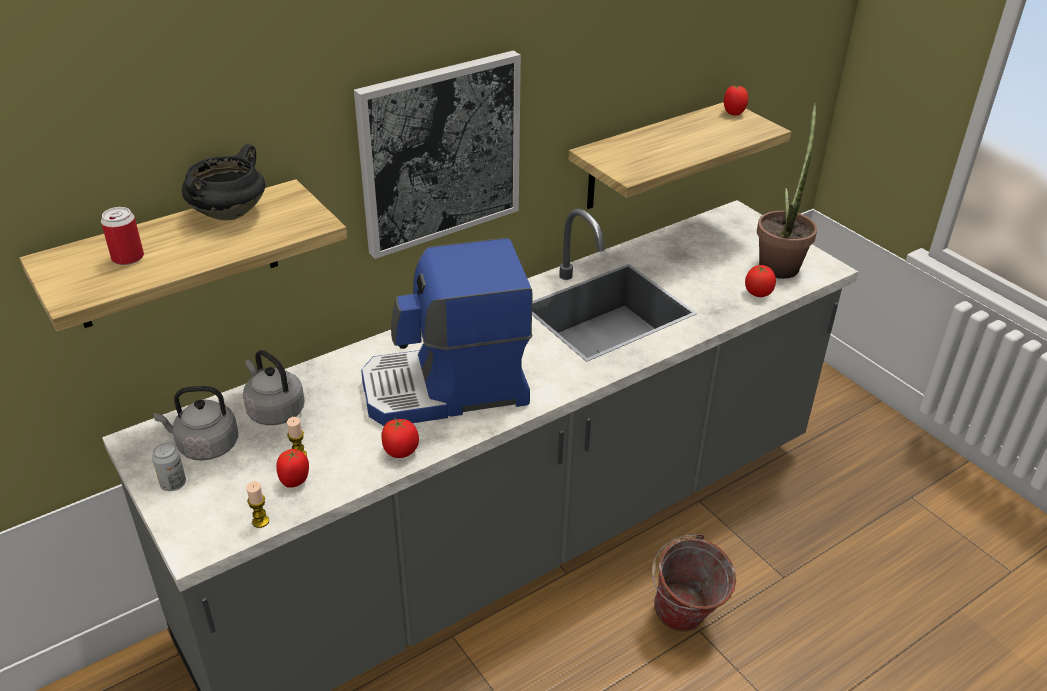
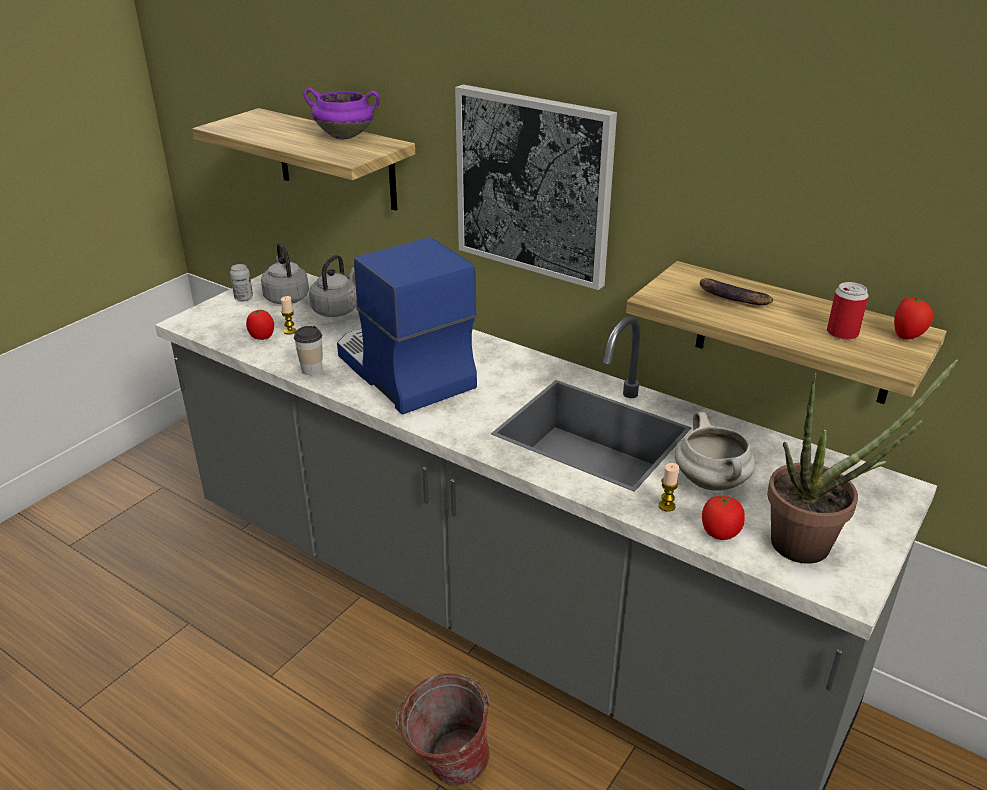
camera: 70 degrees right, 5 degrees down
(128, 258) = (269, 127): can -> can (842, 333)
(229, 213) = (346, 136): black cooking pot -> purple cooking pot
(260, 521) = (215, 336): candle -> candle (666, 506)
(401, 451) = (312, 369): tomato -> cup
(648, 149) = (730, 298): none -> banana
(701, 277) = (712, 482): none -> white cooking pot

